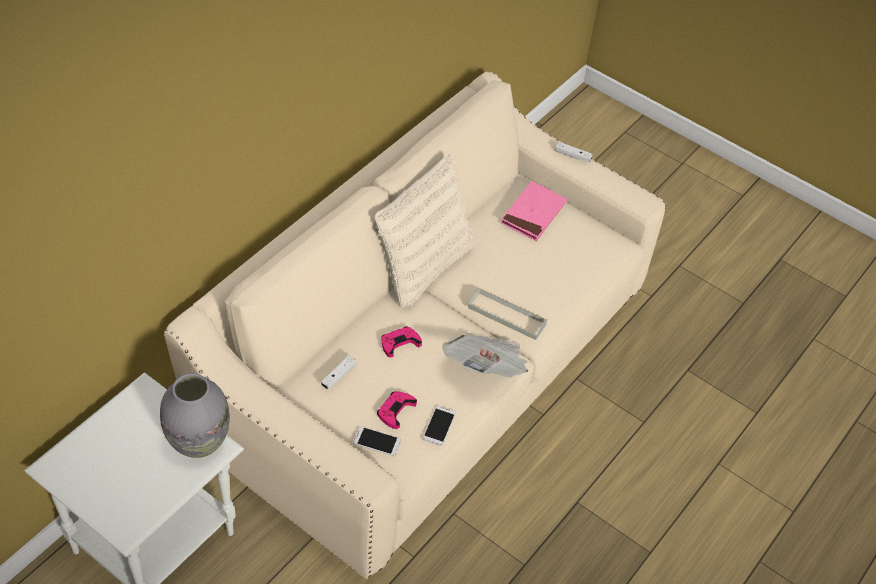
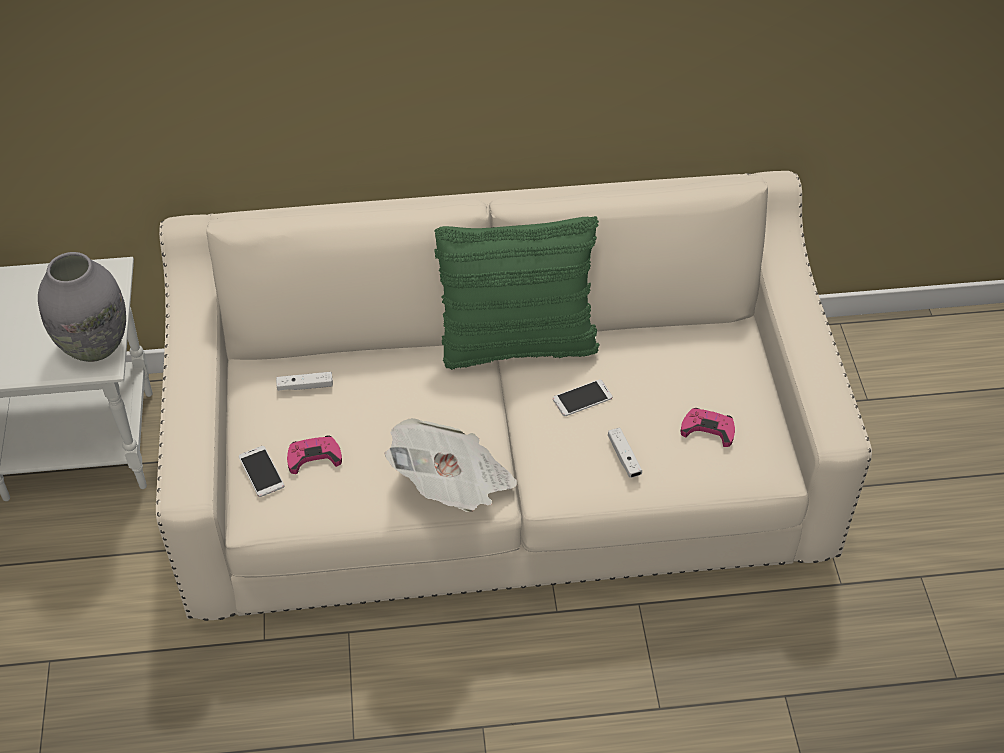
camera: 50 degrees right, 0 degrees up
(399, 343) = (399, 398): pink game controller -> pink game controller (708, 429)
(423, 268) = (518, 344): beige pillow -> green pillow
(439, 426) = (336, 503): phone -> phone (582, 398)
(507, 316) = (542, 449): grey tray -> none
(533, 213) = (708, 368): pink book -> none
(573, 155) = (812, 328): white game controller -> white game controller (624, 457)

